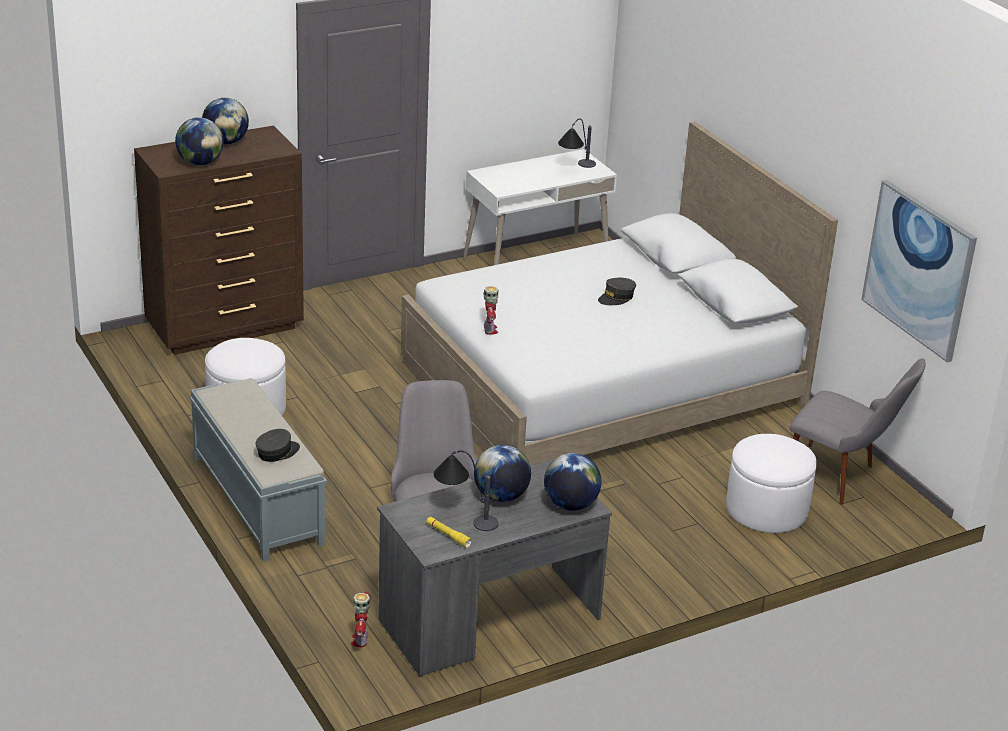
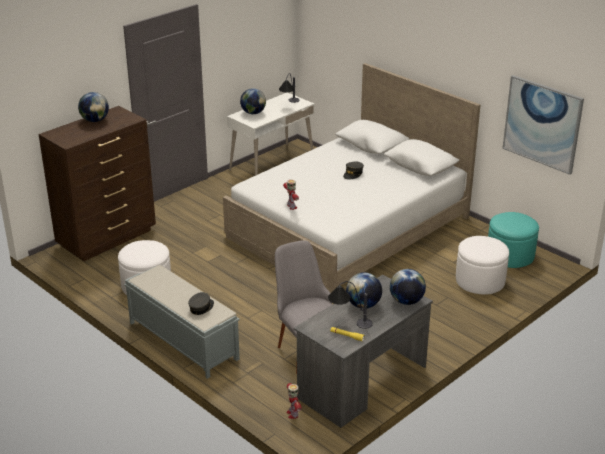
camera: 15 degrees left, 0 degrees up
(200, 163) = (86, 135): globe -> globe (253, 113)
(841, 480) = (510, 255): grey chair -> turquoise ottoman

